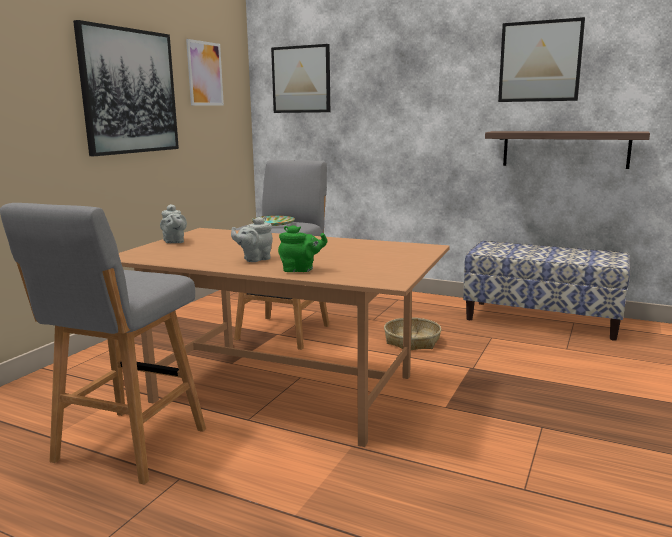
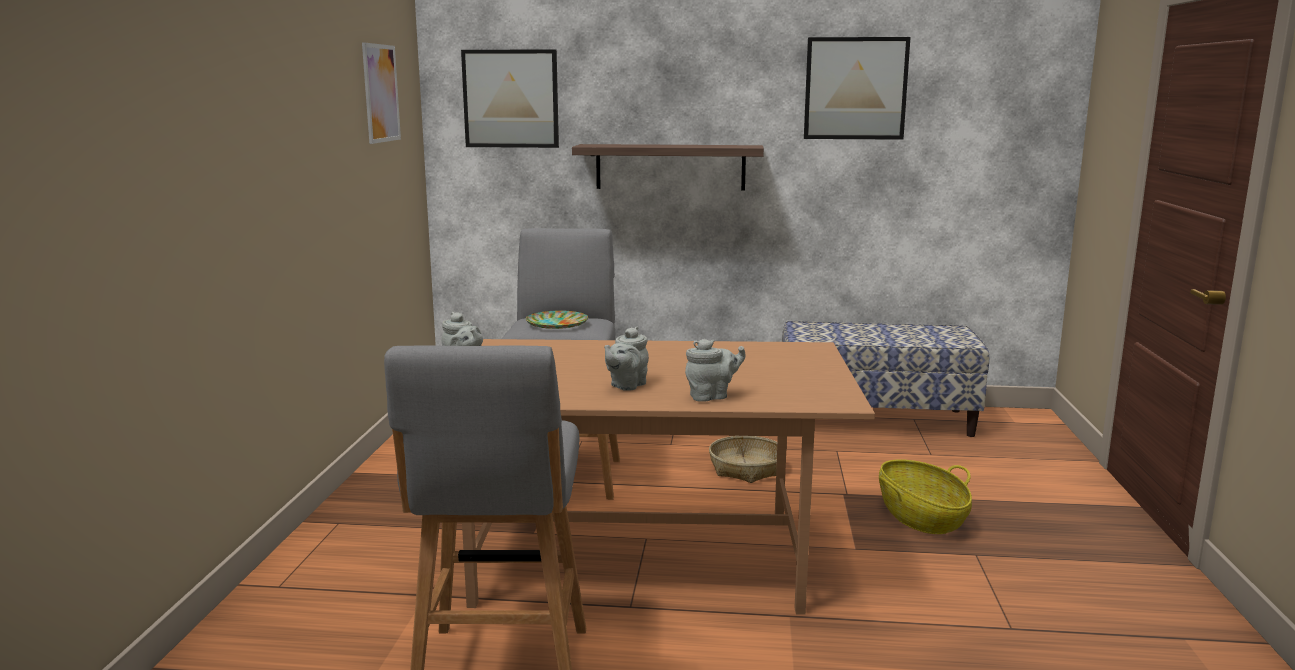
camera: 20 degrees left, 0 degrees up
(129, 91) = (311, 132): picture -> none
(301, 270) = (712, 396): green teapot -> grey teapot
(518, 392) = (921, 517): none -> basket
(565, 149) = (888, 199): shelf -> shelf (670, 167)

